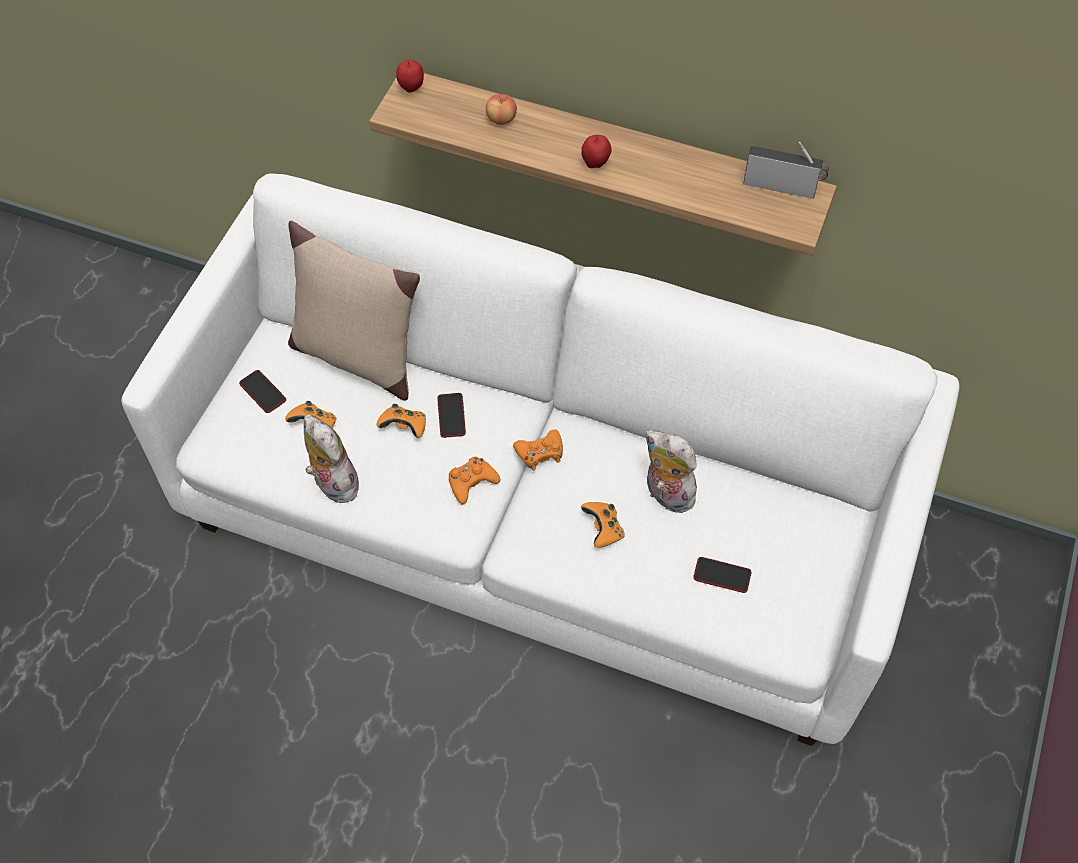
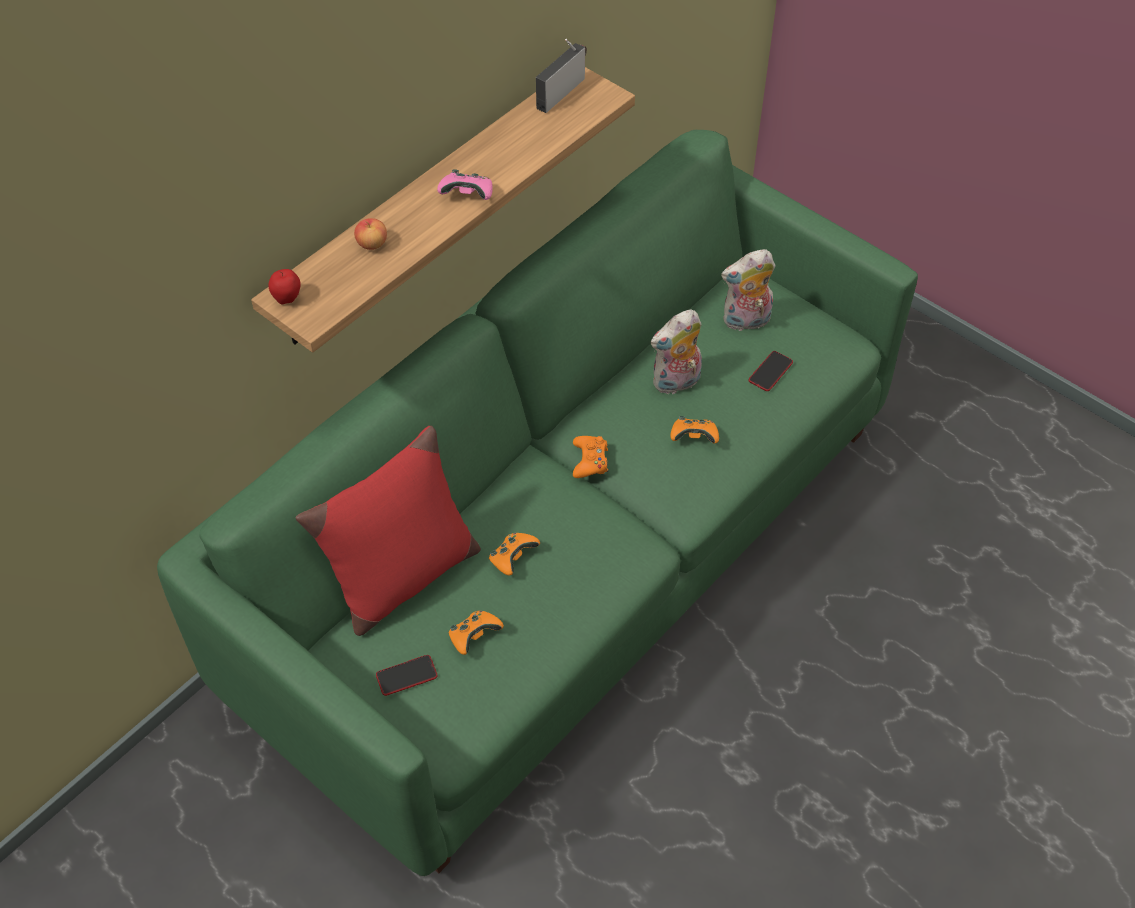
camera: 70 degrees left, 5 degrees down
(333, 483) = (548, 640): plush toy -> plush toy (745, 322)
(357, 355) = (402, 578): beige pillow -> red pillow
(451, 415) = (517, 517): phone -> none
(472, 482) = (600, 522): orange game controller -> none
(541, 519) = (568, 555): white sofa -> green sofa
(595, 164) = (468, 196): apple -> pink game controller

